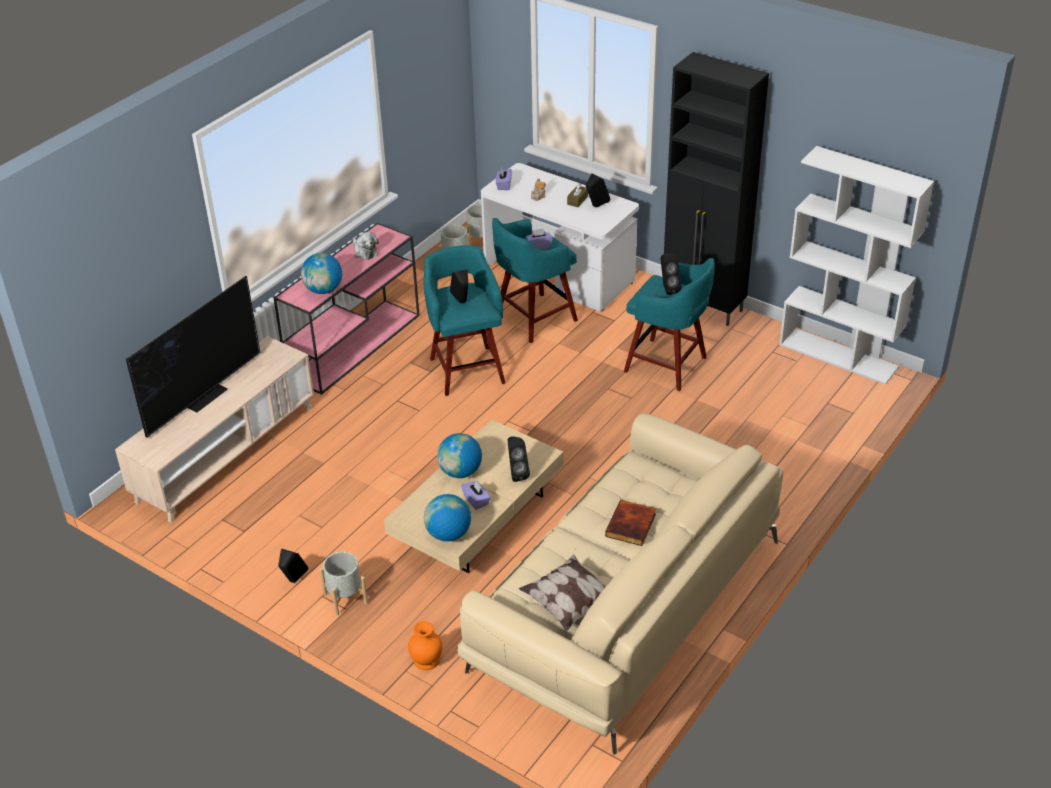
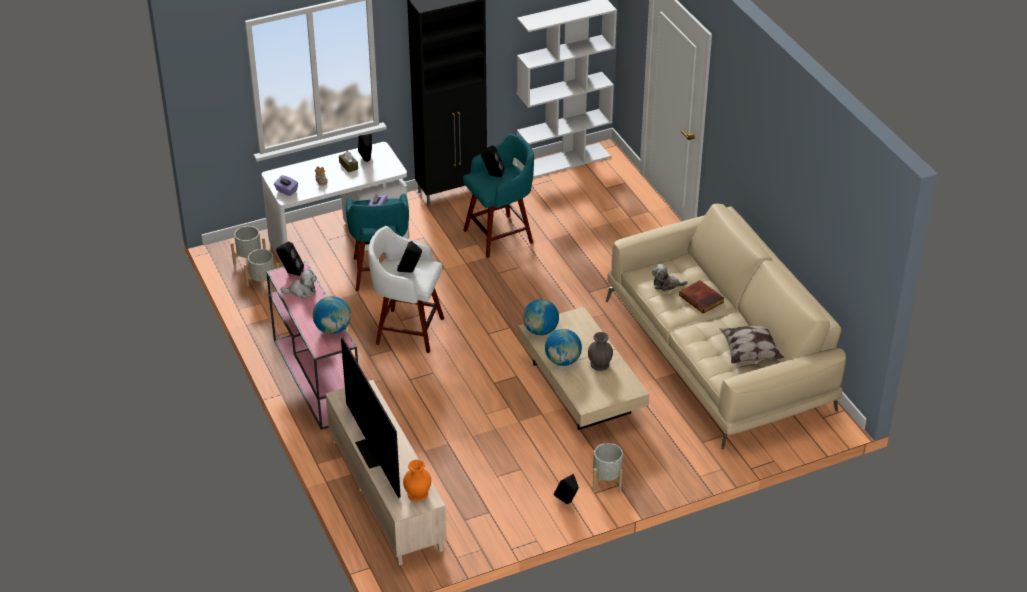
camera: 60 degrees left, 0 degrees up
(425, 660) = (697, 463): orange vase -> orange vase (417, 494)
(448, 534) = (622, 390): globe -> globe (540, 331)
(466, 369) = (407, 330): turquoise stool -> white stool
(476, 500) = (599, 364): purple tissue box -> grey vase
(516, 473) = (588, 336): black speaker -> black speaker (291, 273)
(632, 489) = (666, 285): none -> plush toy

